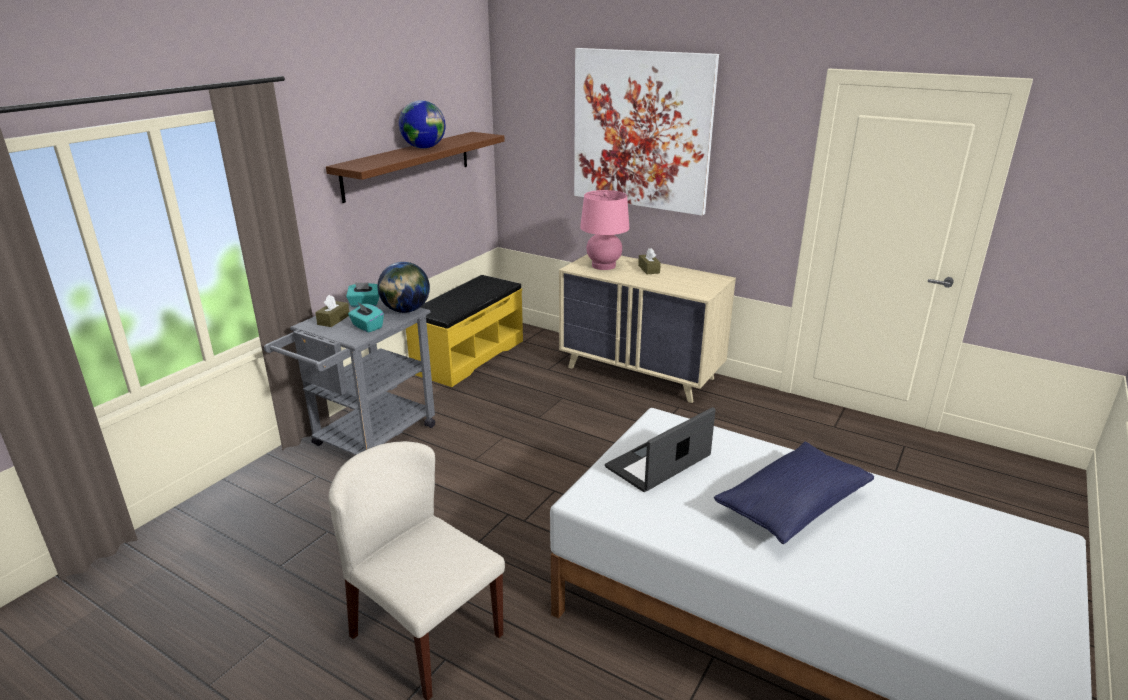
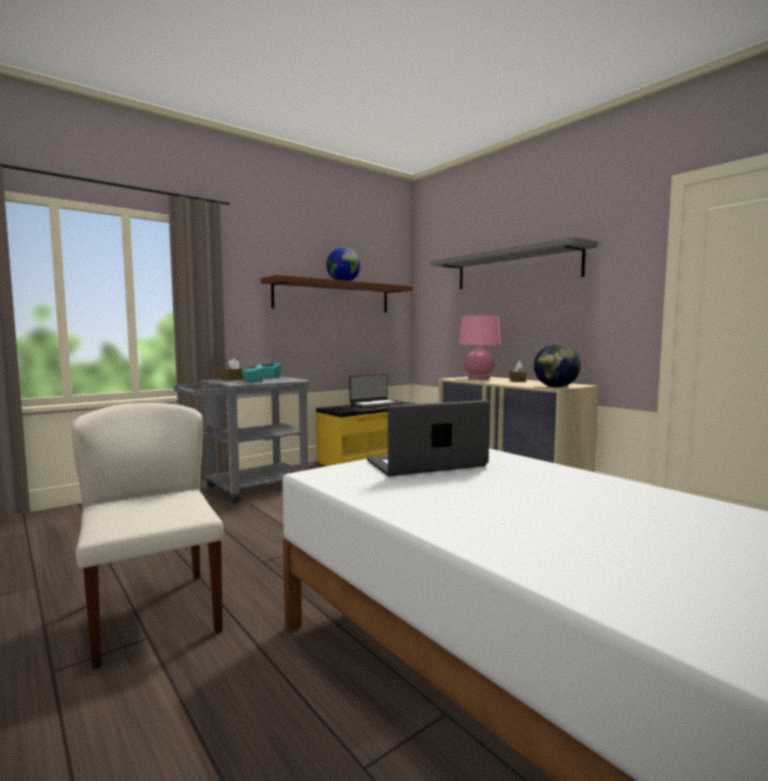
camera: 20 degrees right, 20 degrees down
(406, 310) = (291, 379): globe -> globe (556, 387)
(472, 293) = (375, 404): none -> laptop
(641, 130) = (515, 268): picture -> grey shelf
(792, 506) = (563, 503): blue pillow -> none

